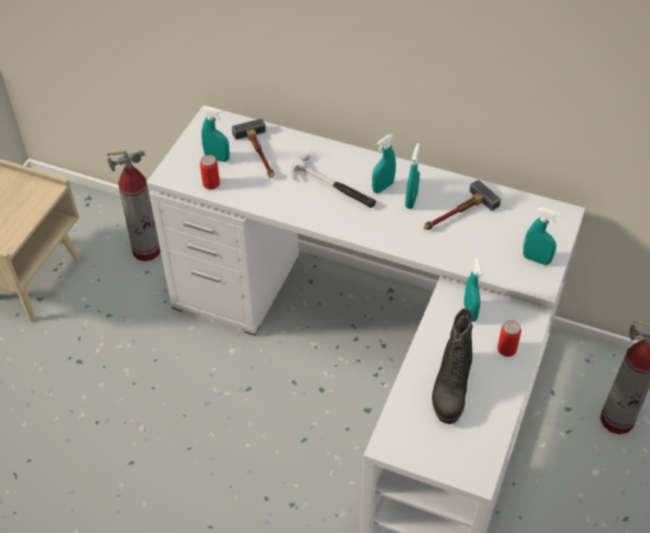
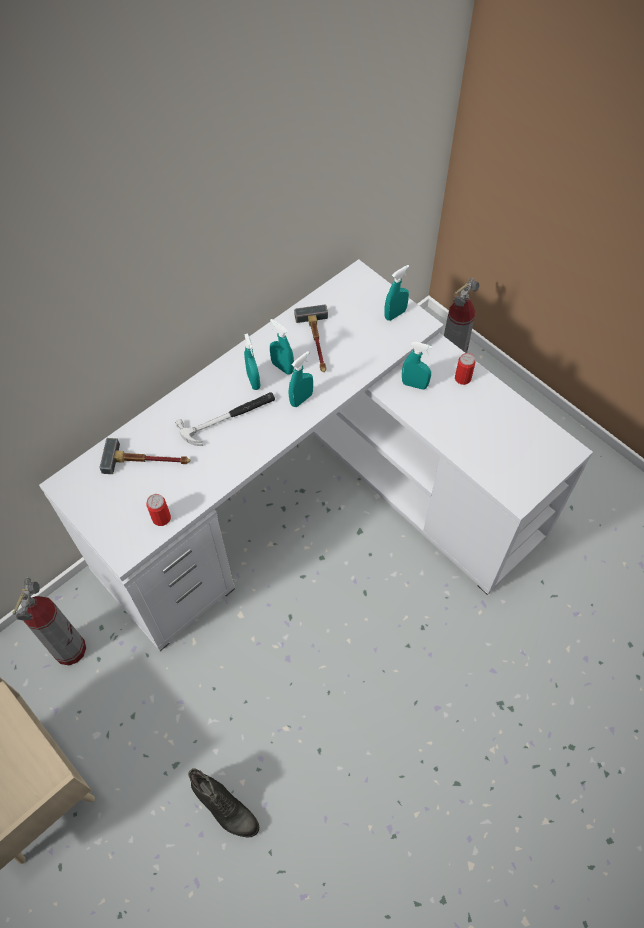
camera: 65 degrees left, 10 degrees up
(217, 158) = (128, 500): turquoise spray bottle -> turquoise spray bottle (301, 399)
(450, 388) = (483, 432): black boot -> black boot (225, 809)

